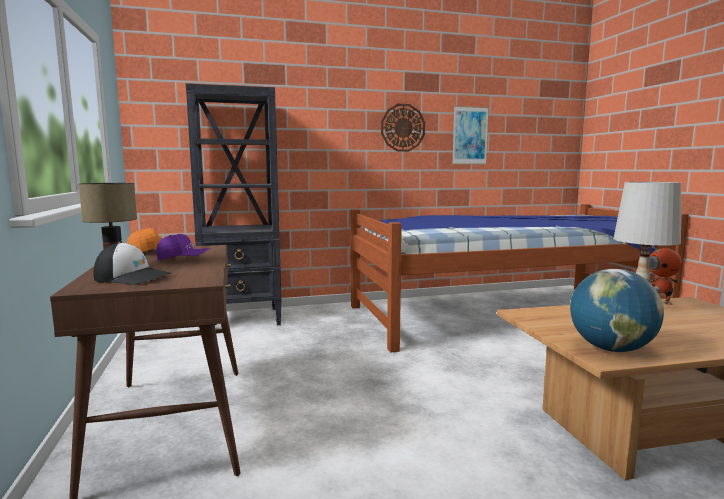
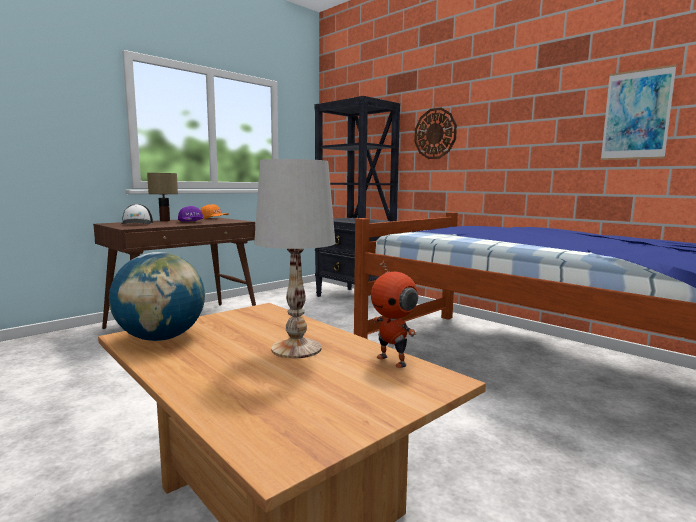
camera: 60 degrees right, 0 degrees up
(402, 128) = (530, 116): wall clock -> wall clock (435, 133)

